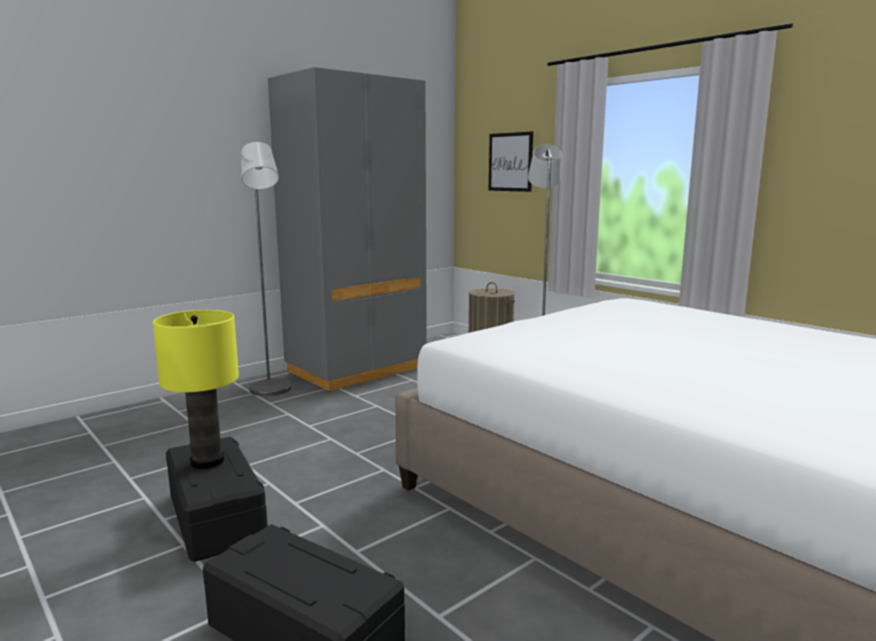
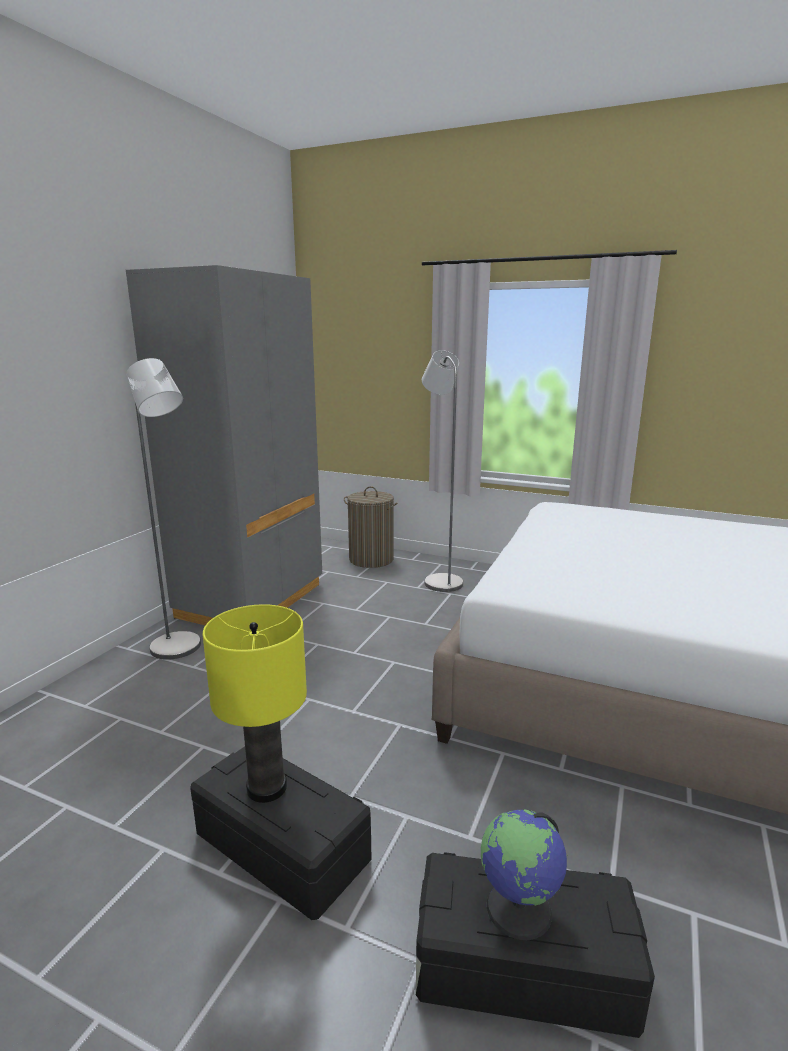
camera: 25 degrees left, 5 degrees up
(289, 569) = (520, 909): none -> globe
(510, 162) = (373, 361): picture -> none

